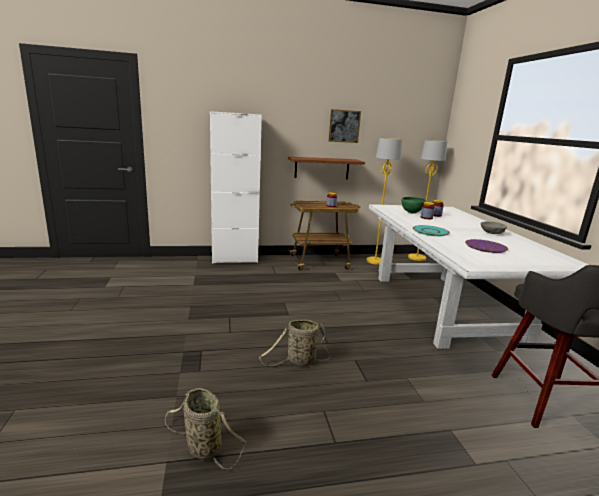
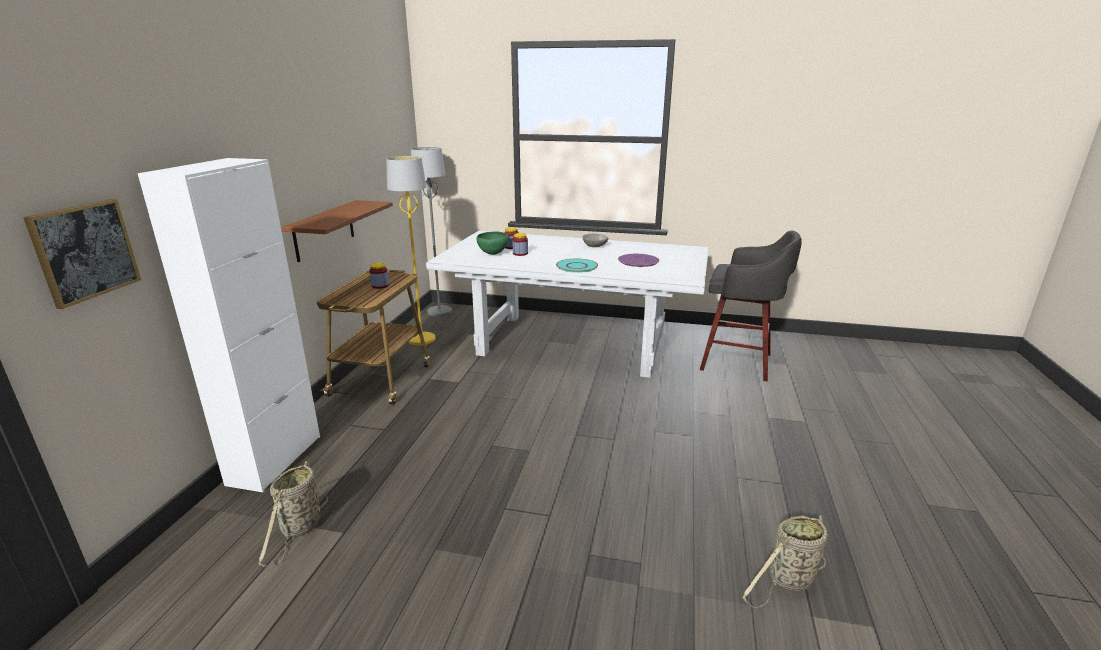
camera: 65 degrees left, 5 degrees up
(299, 361) = (645, 470): basket -> basket (300, 529)
(344, 126) = (332, 150): picture -> picture (85, 251)
(416, 257) = (439, 312): yellow floor lamp -> grey floor lamp

